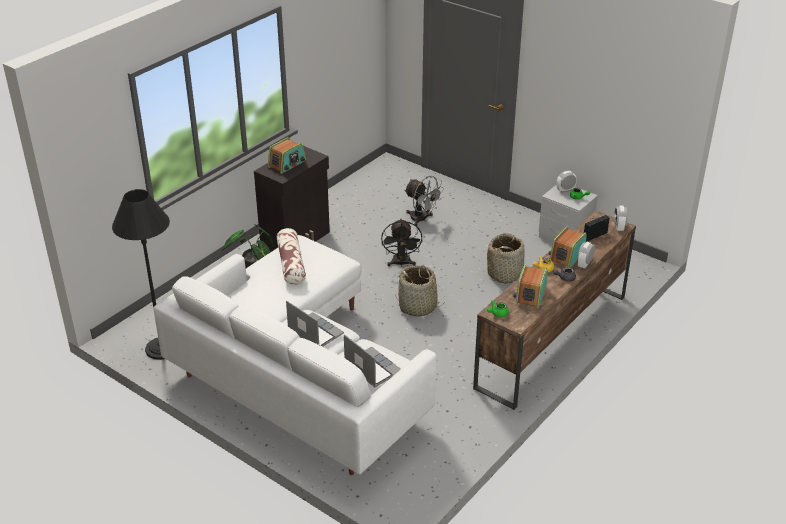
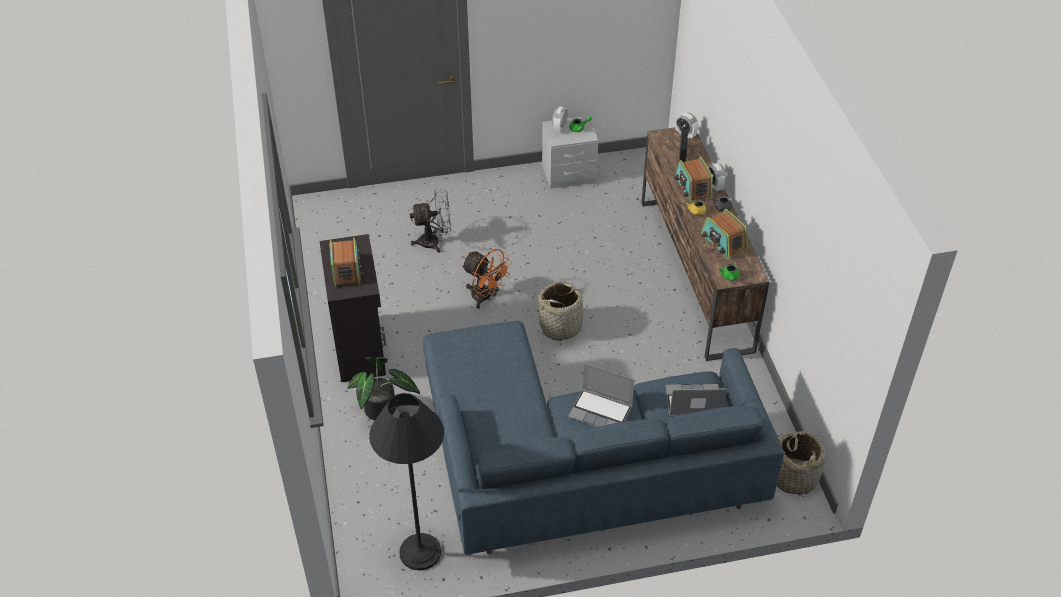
camera: 50 degrees left, 10 degrees up
(291, 264) = (474, 368): pillow -> none
(298, 378) = (575, 469): white sofa -> blue sofa
(314, 332) = (601, 412): laptop -> laptop turned 150 degrees counterclockwise
(401, 263) = (485, 297): black fan -> orange fan
(505, 273) = (577, 242): basket -> basket (793, 477)

